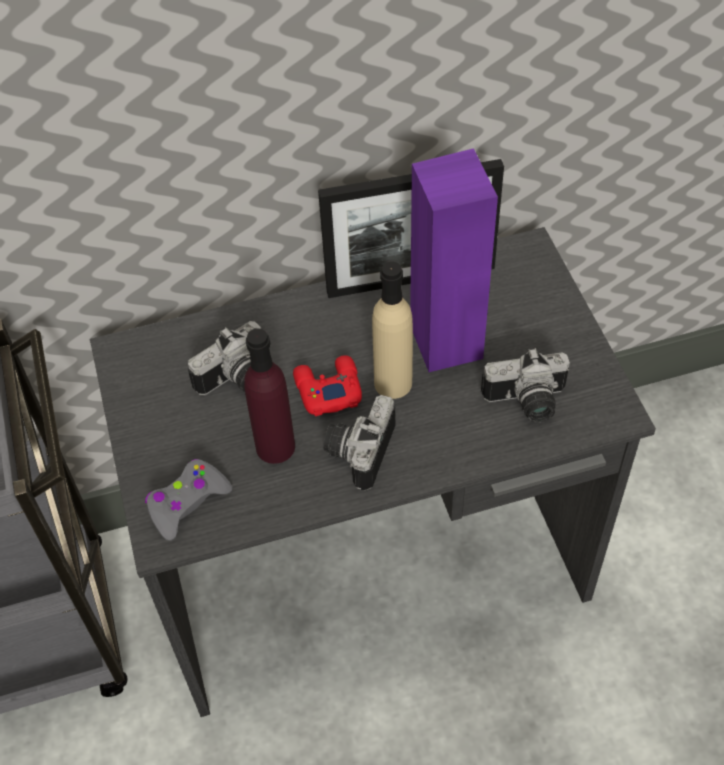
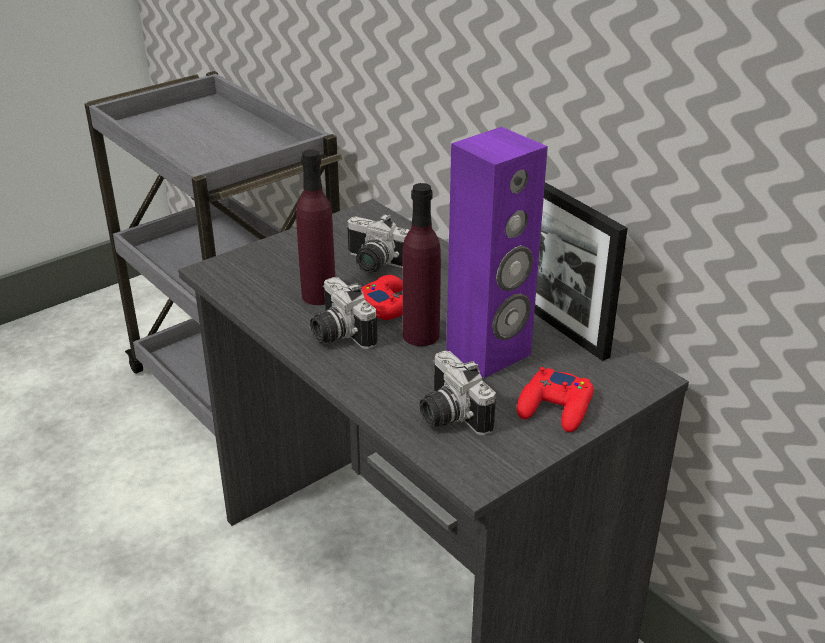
camera: 65 degrees right, 20 degrees down
(187, 503) = (246, 272): grey game controller -> none
(357, 450) = (337, 334): camera -> camera turned 120 degrees counterclockwise
(393, 383) = (421, 335): beige bottle -> purple bottle
(546, 325) = (556, 408): none -> red game controller

